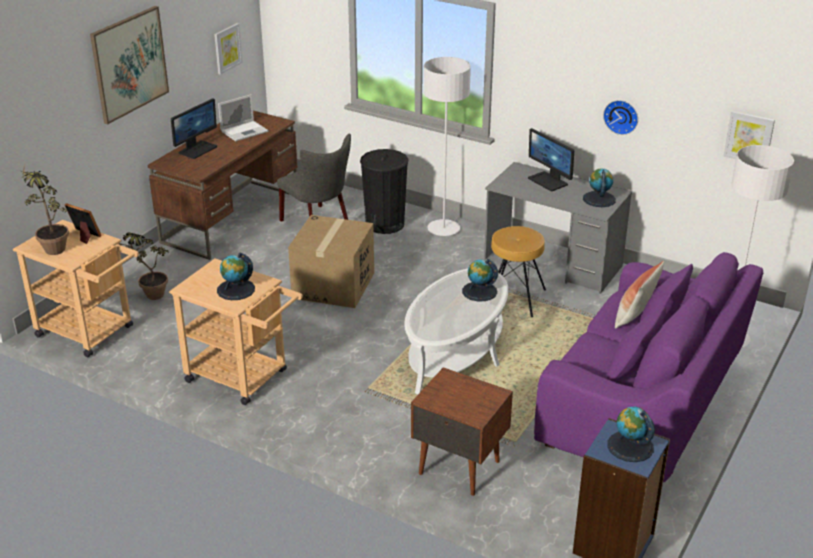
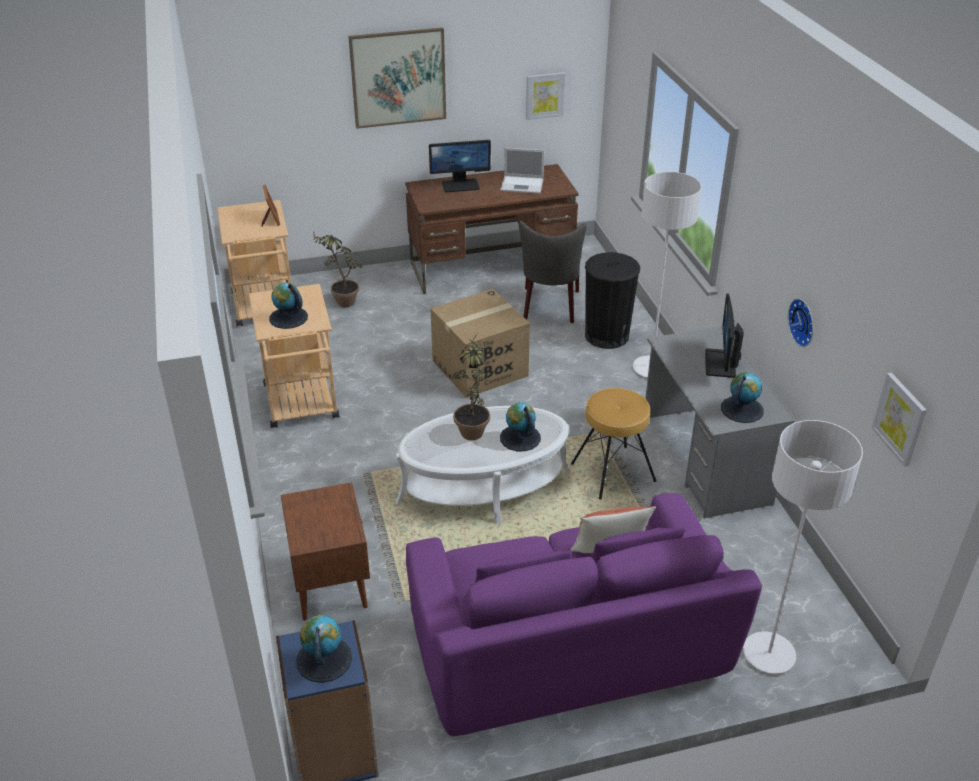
camera: 45 degrees right, 5 degrees up
(52, 247) = (239, 218): potted plant -> potted plant (473, 428)

